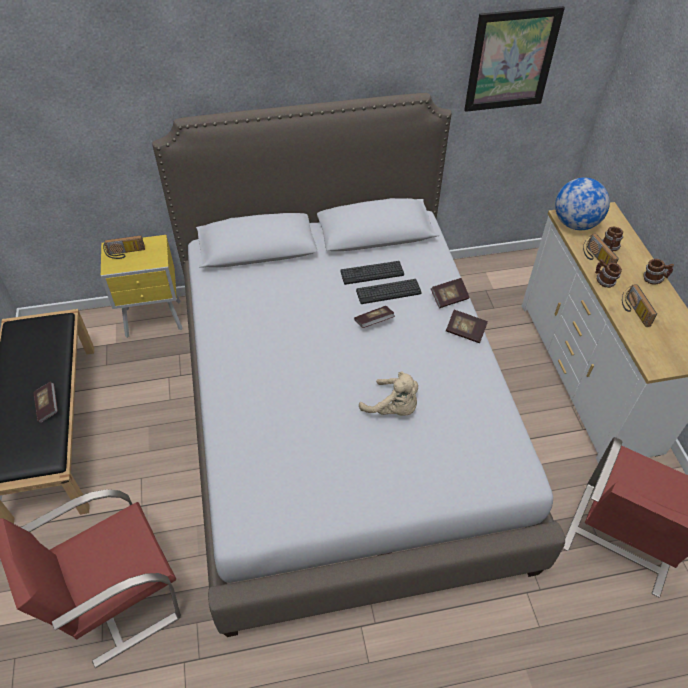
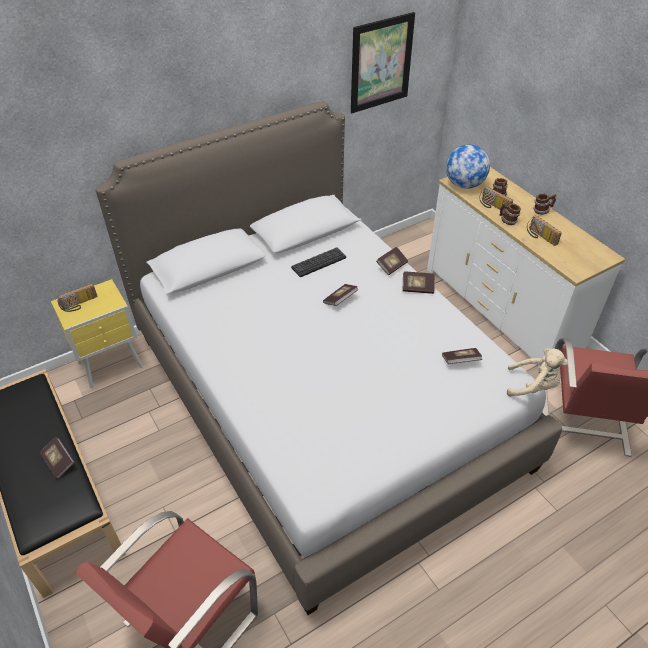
camera: 20 degrees left, 5 degrees down
(388, 292) = (340, 273): keyboard -> none
(393, 408) = (391, 362): beige plush toy -> beige plush toy (533, 386)
(470, 431) = (460, 361): none -> book

